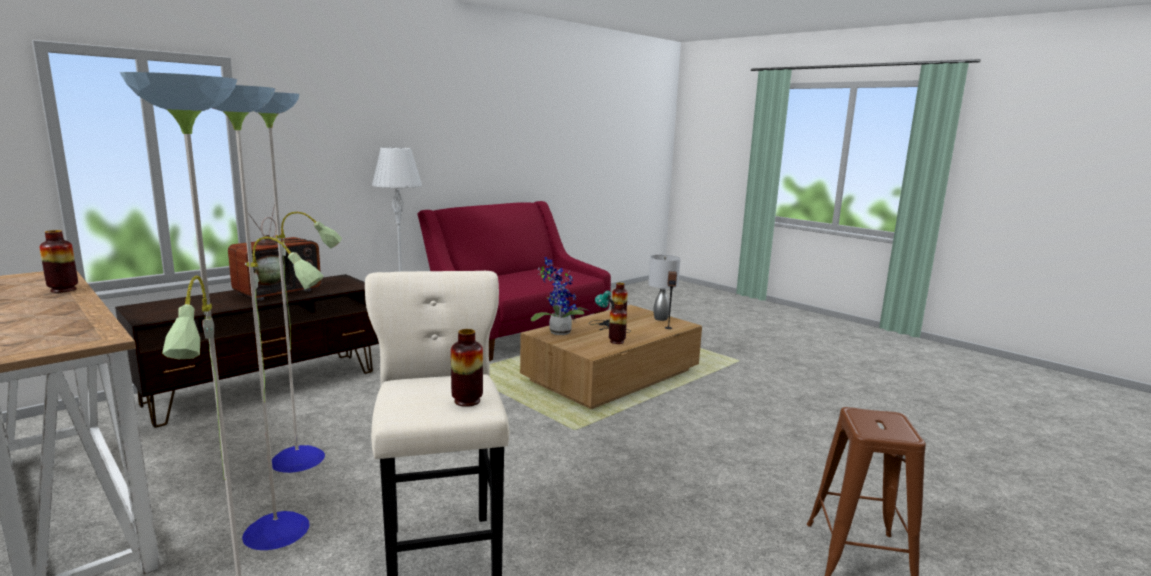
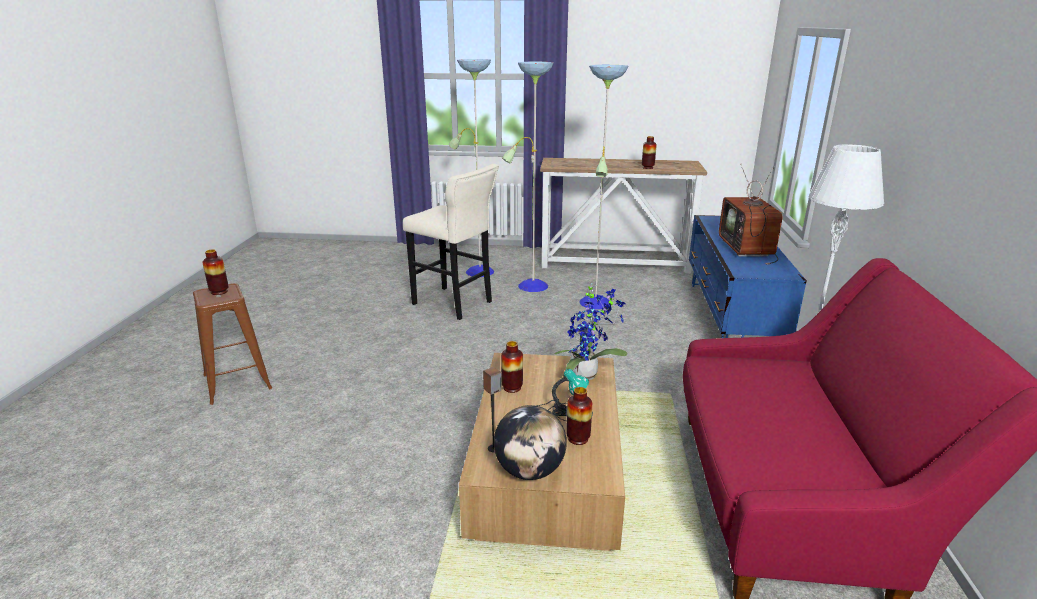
camera: 140 degrees right, 10 degrees up
(265, 387) = (730, 318): brown tv stand -> blue tv stand
(467, 401) = (425, 214): vase -> vase (219, 292)
(661, 318) = (529, 471): grey table lamp -> globe

